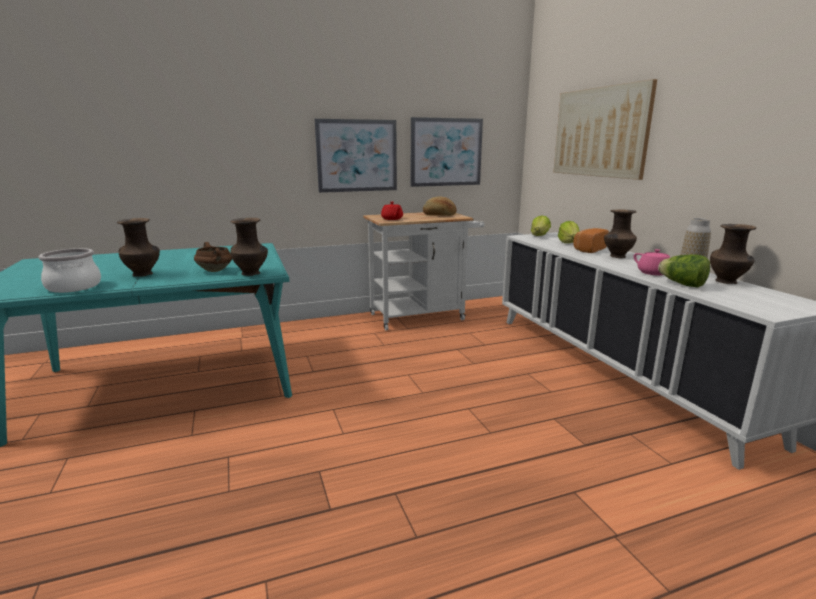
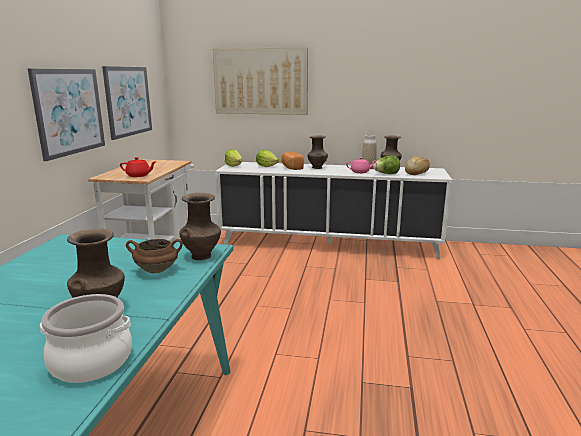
camera: 60 degrees left, 0 degrees up
(439, 215) = (154, 163): bread -> bread (416, 173)

